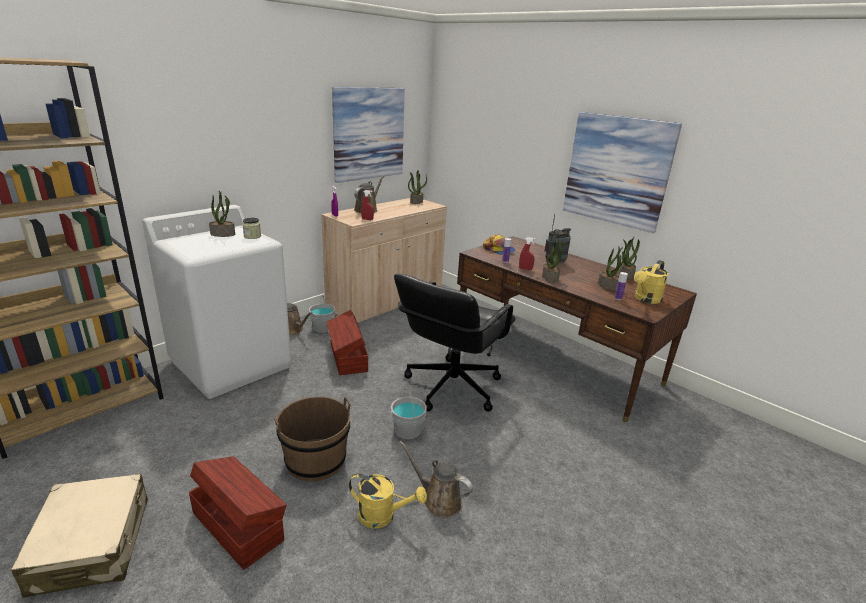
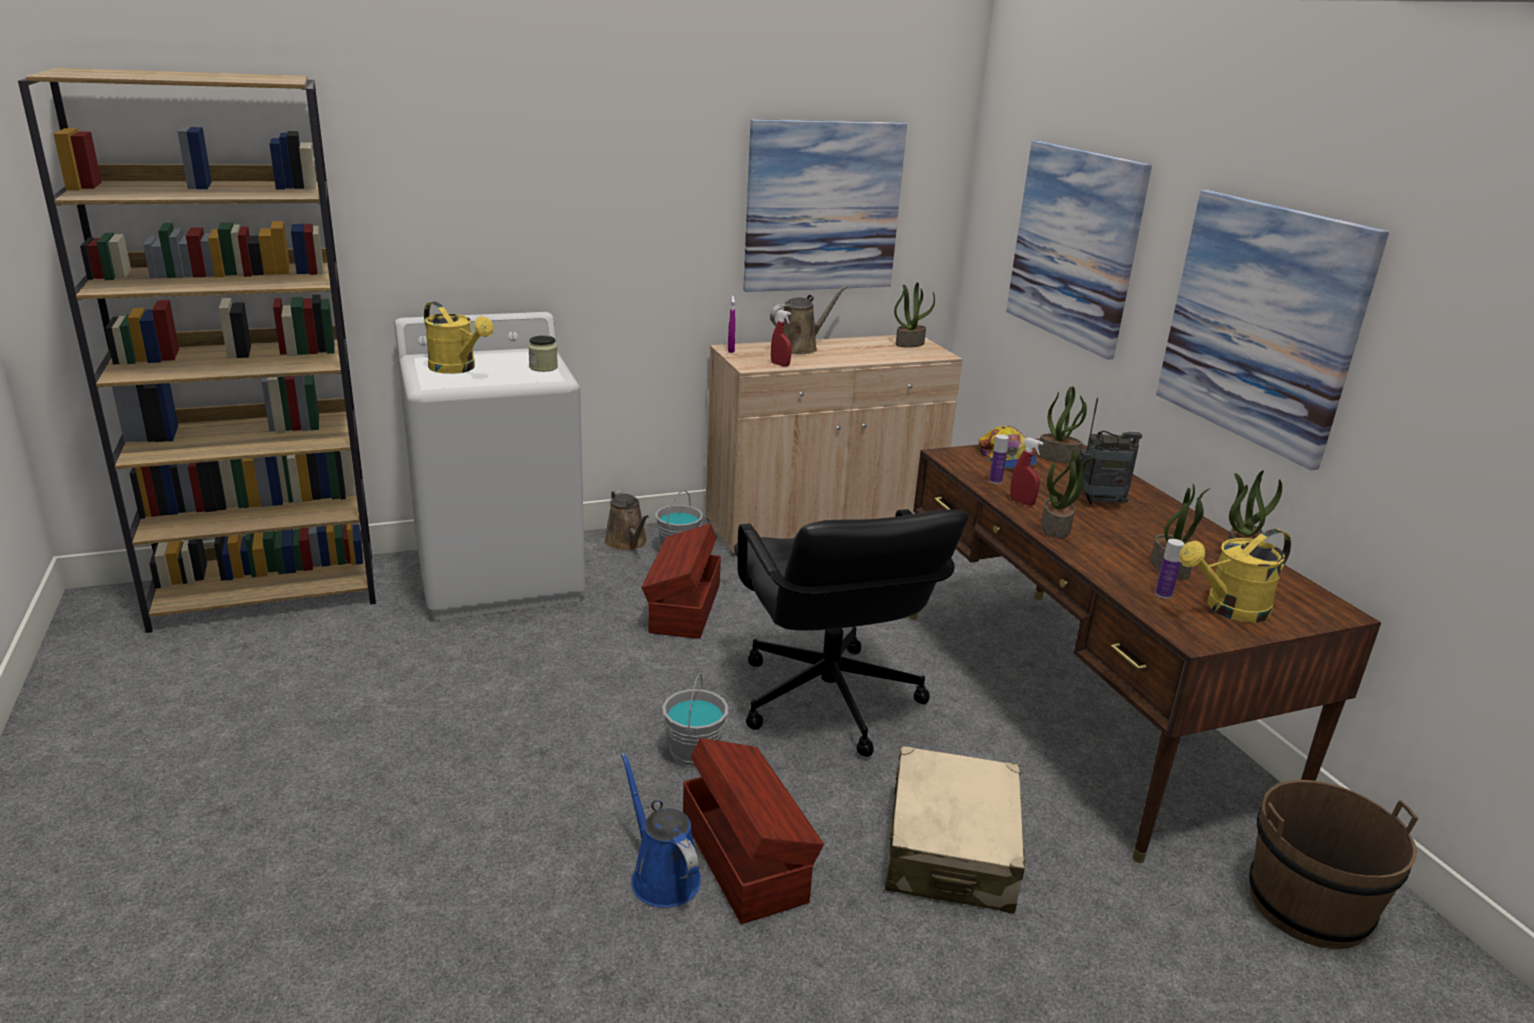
camera: 25 degrees right, 0 degrees up
(92, 545) = (172, 772): beige suitcase -> beige suitcase (951, 849)
(223, 234) = (505, 358): potted plant -> potted plant (1058, 457)
(238, 525) = (352, 809): brown storage box -> brown storage box (745, 857)
(315, 460) = (518, 753): brown bucket -> brown bucket (1308, 905)
(383, 516) = (556, 868): yellow watering can -> yellow watering can (458, 369)
(439, 500) = (662, 875): brown watering can -> blue watering can
(451, 387) = (827, 701): black office chair -> black office chair turned 75 degrees counterclockwise
(503, 144) = (1074, 246): none -> picture

